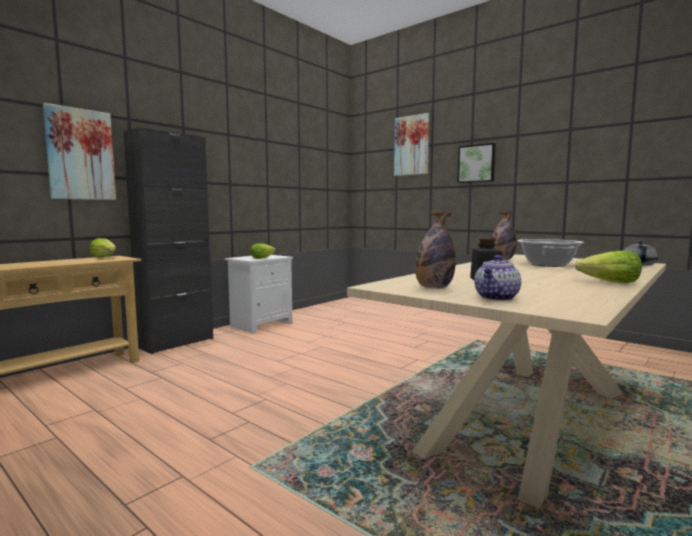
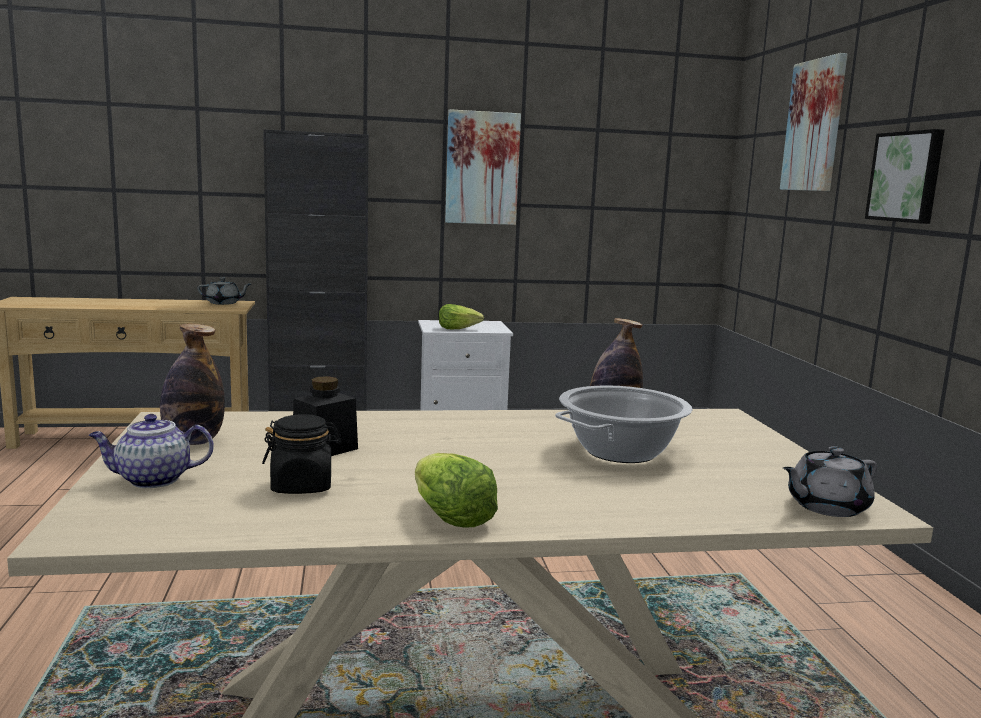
camera: 40 degrees right, 5 degrees up
(80, 154) = (215, 166): picture -> picture (482, 168)
(105, 257) = (224, 303): lettuce -> grey teapot
(541, 287) = (302, 486): none -> black jar

